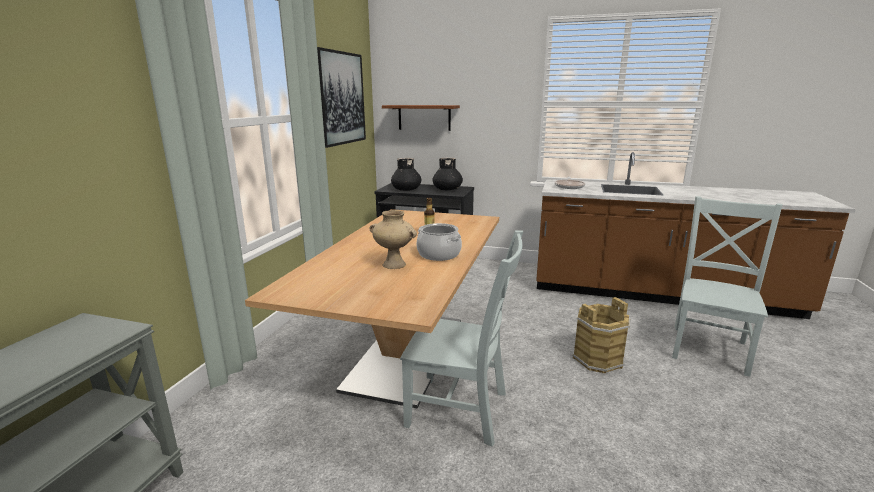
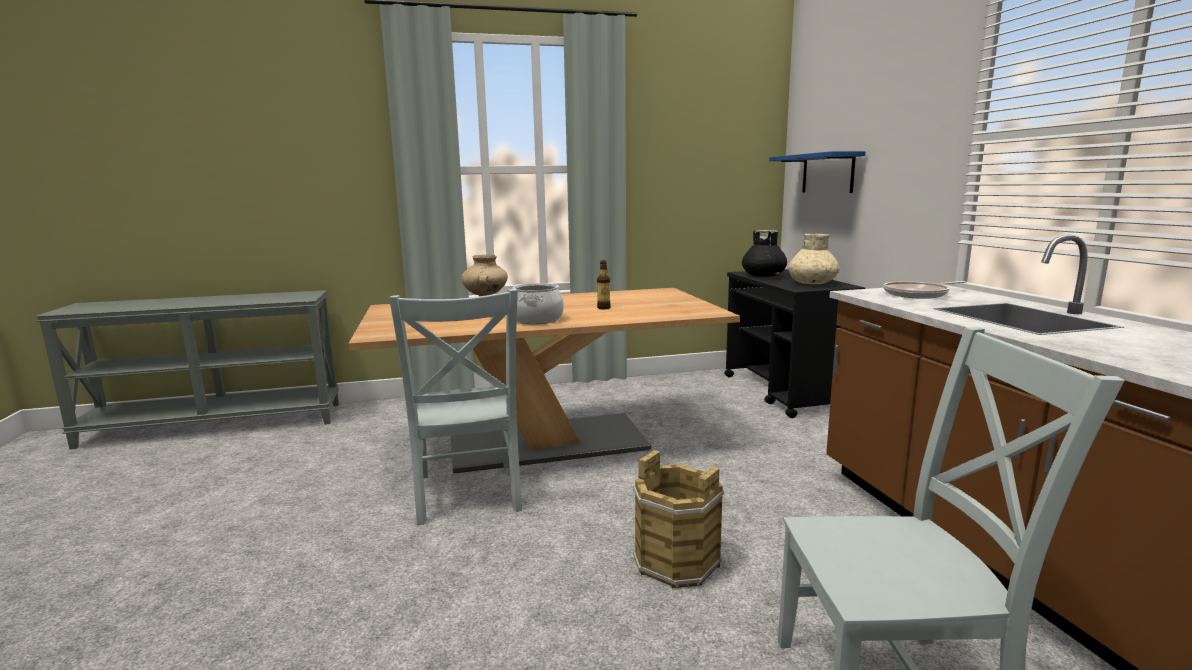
camera: 60 degrees right, 5 degrees down
(341, 98) = (695, 148): picture -> none
(424, 117) = (827, 173): brown shelf -> blue shelf
(447, 189) = (812, 283): black vase -> beige vase

